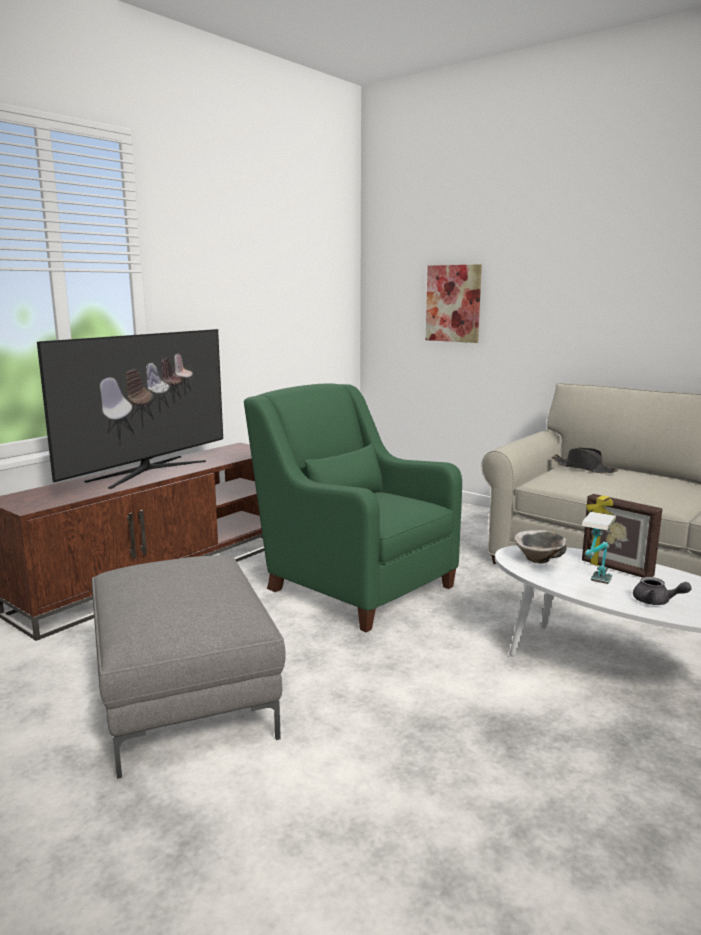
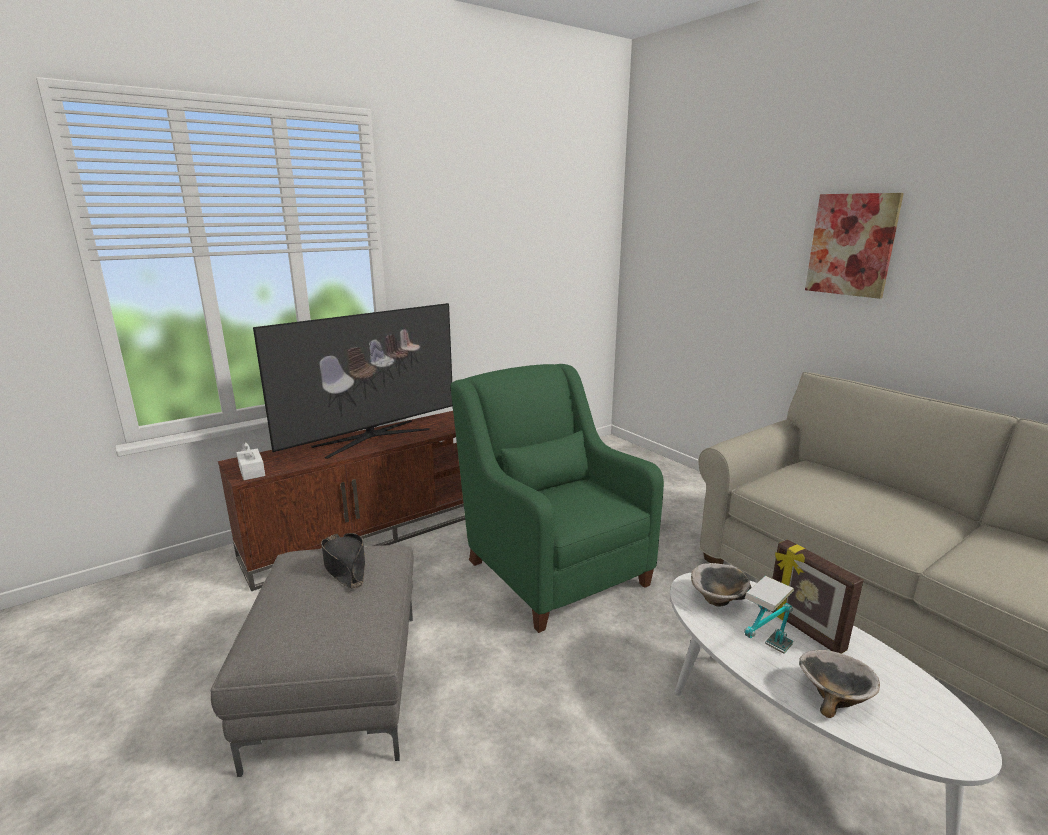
camera: 15 degrees right, 5 degrees up
(32, 503) = (252, 471): none -> white tissue box
(453, 303) = (707, 272): picture -> picture (851, 245)
(584, 468) = (817, 473): black hat -> black hat (344, 566)
(656, 602) = (833, 696): grey teapot -> bowl

